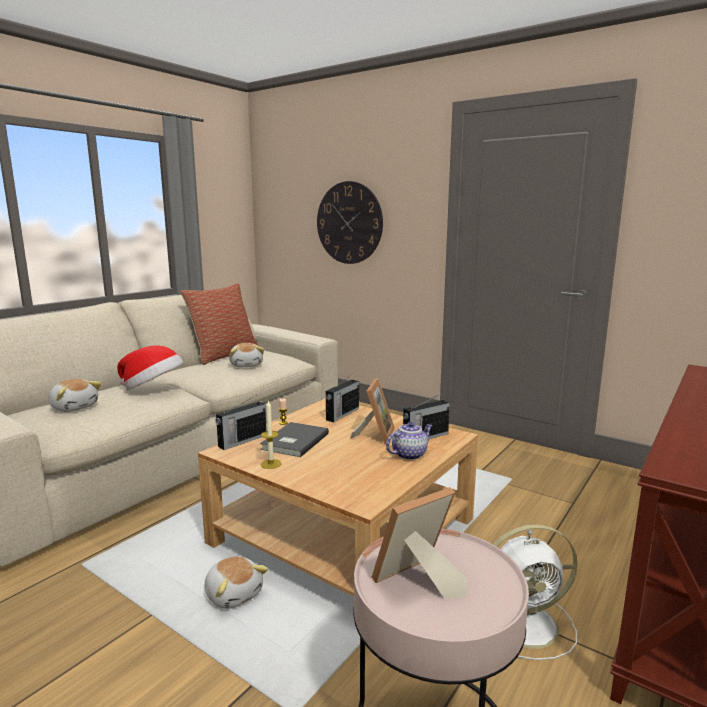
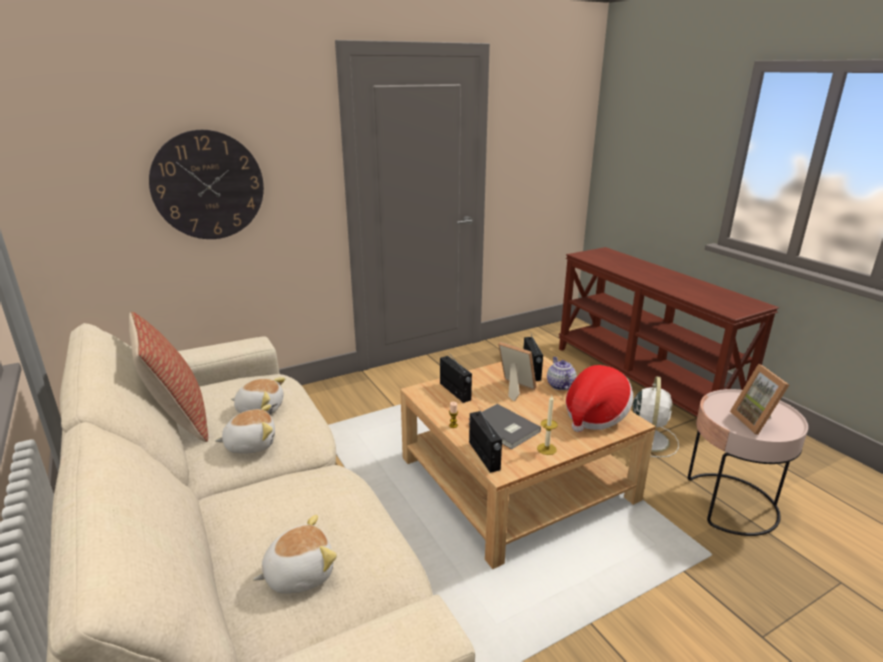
camera: 65 degrees left, 10 degrees up
(153, 389) = (287, 492): hat -> hat (595, 416)
(234, 594) = (578, 562): plush toy -> plush toy (250, 444)

